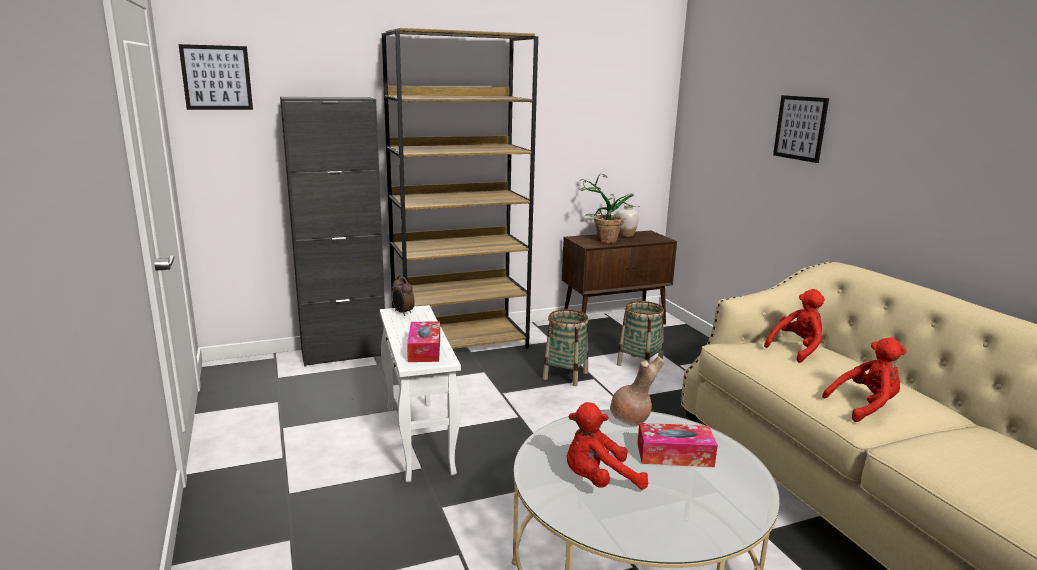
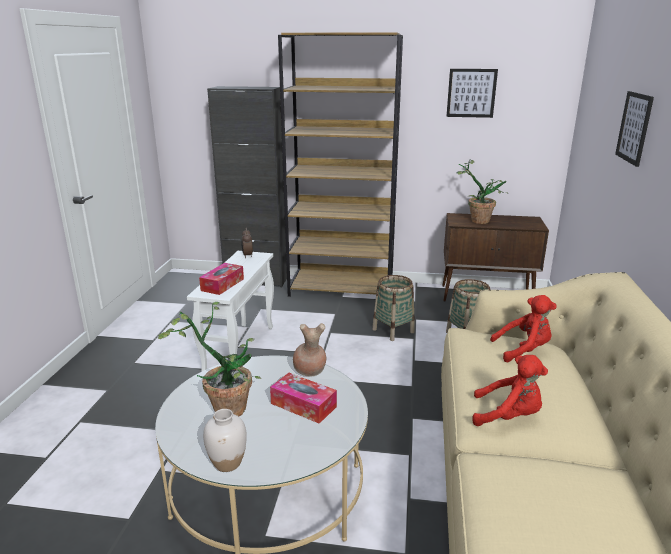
camera: 30 degrees right, 5 degrees up
(217, 77) = (179, 72): picture -> picture (471, 93)
(599, 480) = (225, 405): red plush toy -> potted plant
(626, 235) = (506, 218): white vase -> white vase (228, 463)

